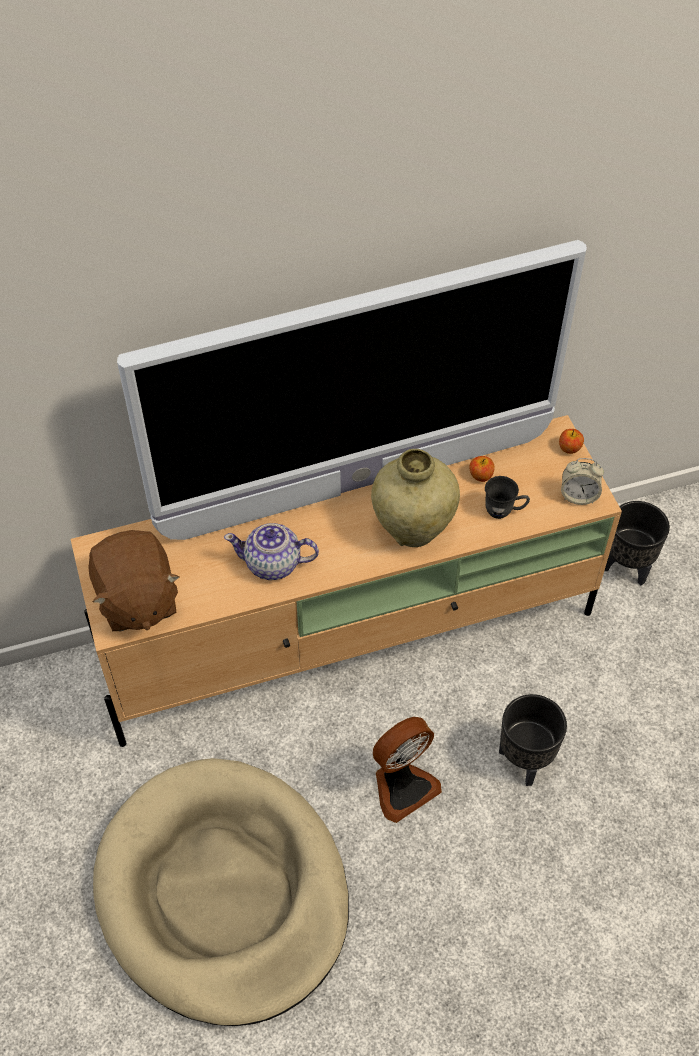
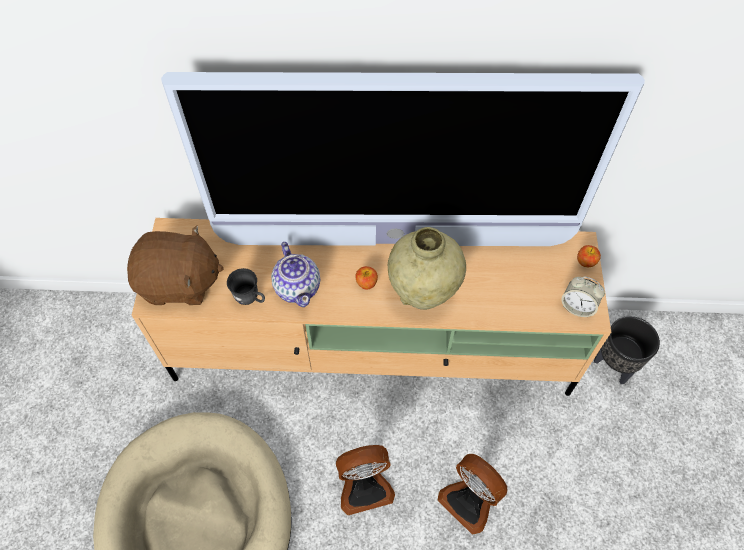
camera: 20 degrees right, 5 degrees up
(136, 600) = (180, 283): brown plush toy -> brown plush toy turned 90 degrees counterclockwise
(273, 564) = (298, 287): teapot -> teapot turned 135 degrees counterclockwise
(480, 476) = (499, 263): apple -> apple (366, 283)
(504, 511) = (506, 300): grey mug -> grey mug (251, 299)
(525, 760) = (470, 500): black planter -> fan

